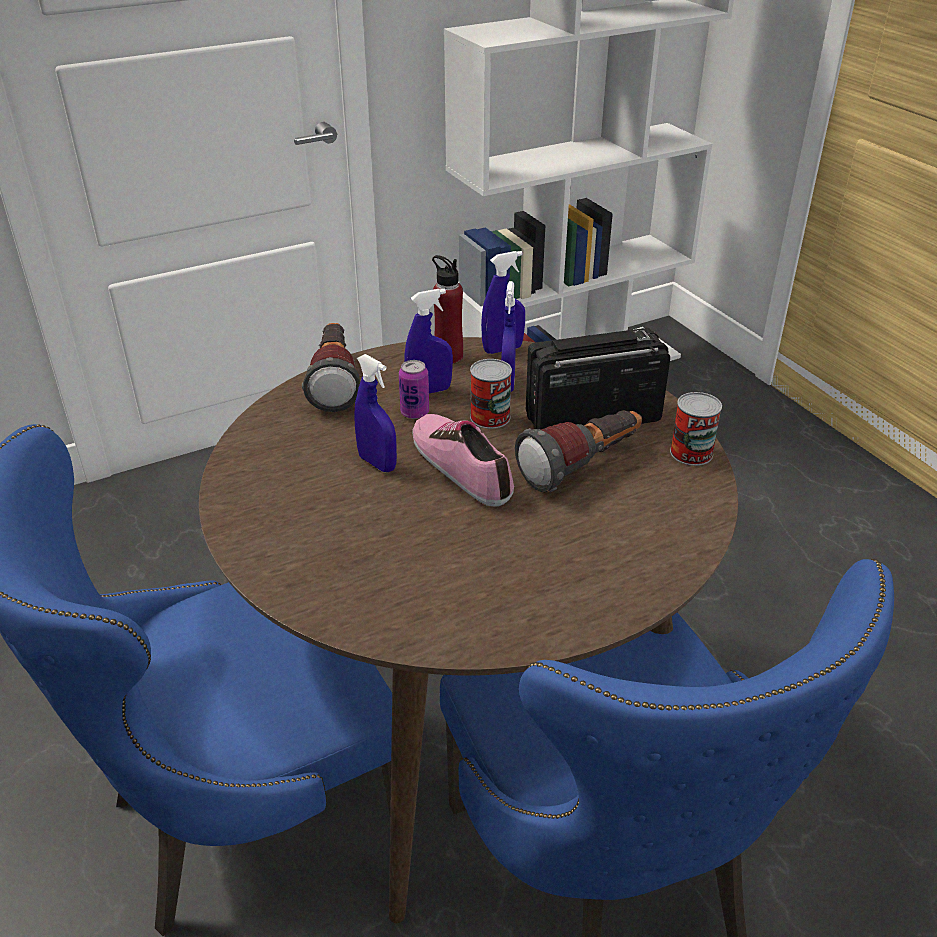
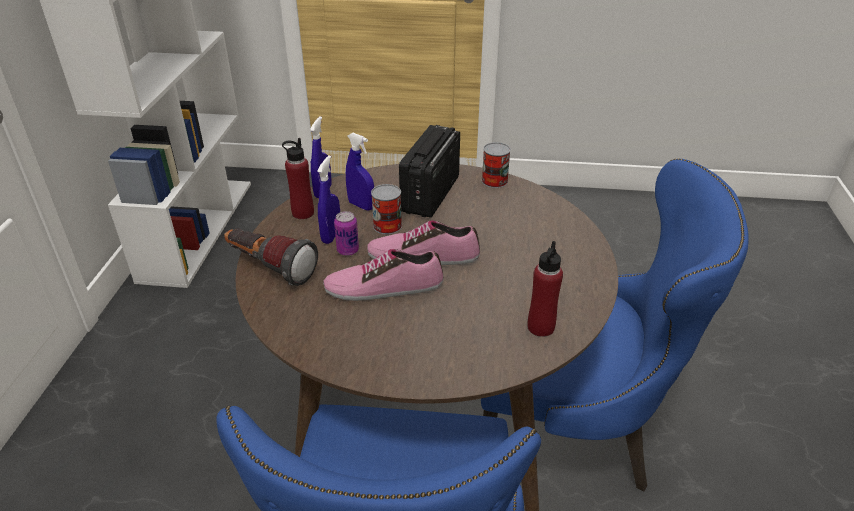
camera: 55 degrees left, 0 degrees up
(377, 463) = (384, 286): blue spray bottle -> shoe
(417, 611) = (540, 327): none -> red bottle
(582, 467) = (470, 217): flashlight -> none

